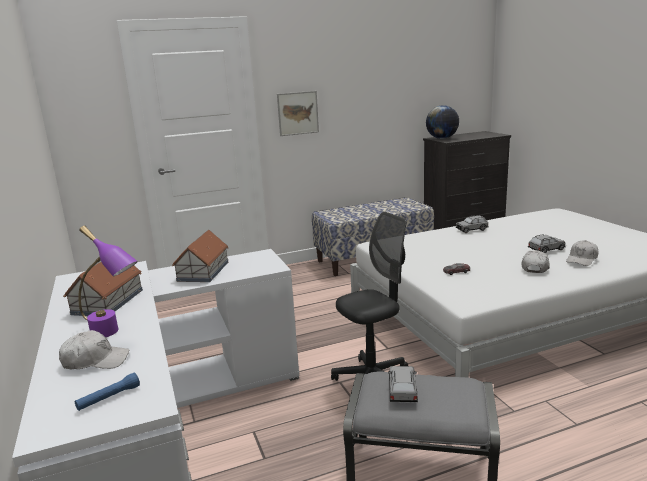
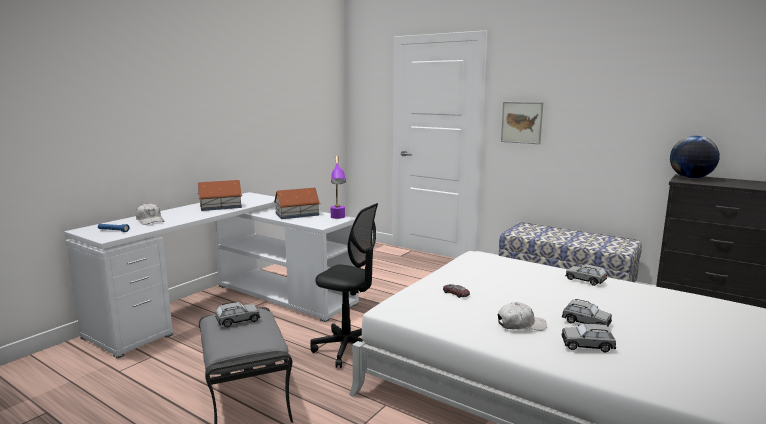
camera: 55 degrees right, 5 degrees down
(114, 334) = (181, 216): purple table lamp -> purple table lamp (338, 218)
(582, 259) = (587, 345): white cap -> grey toy car

